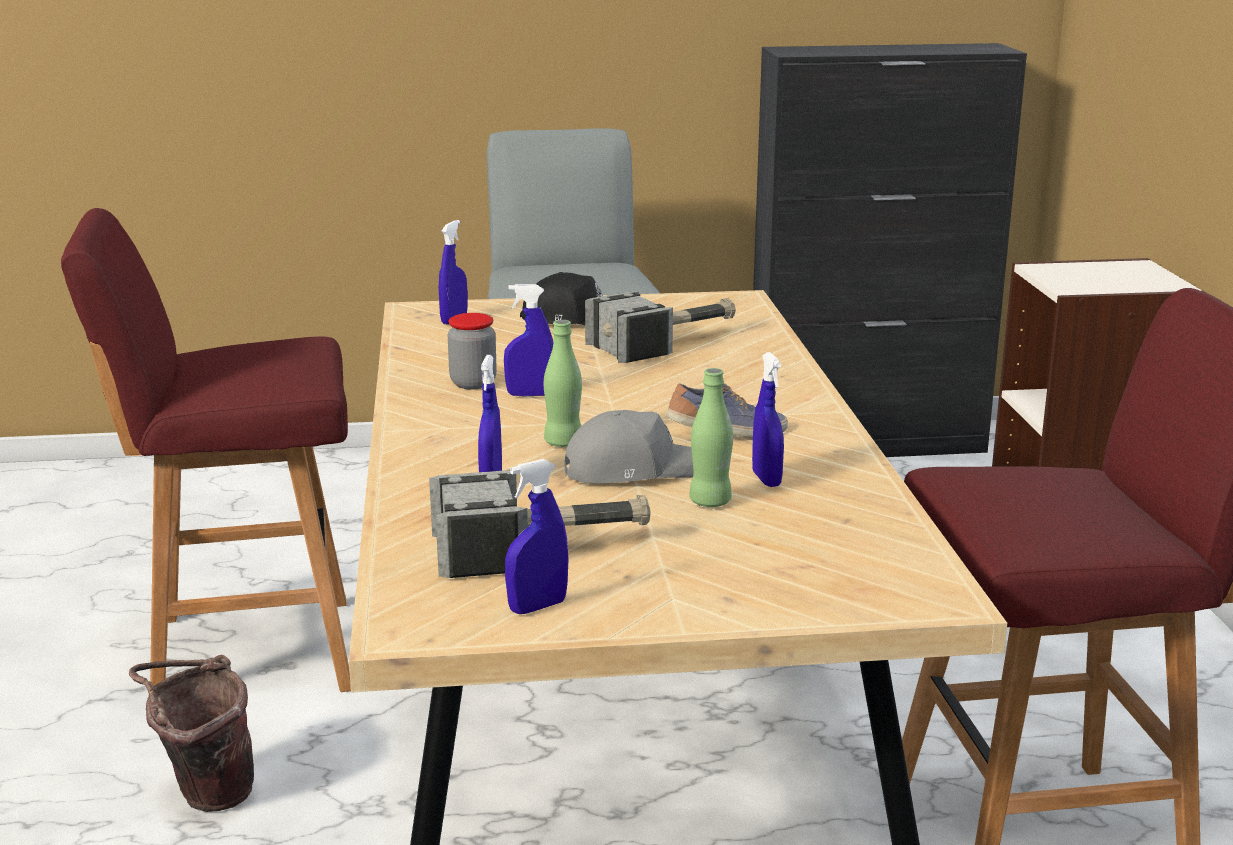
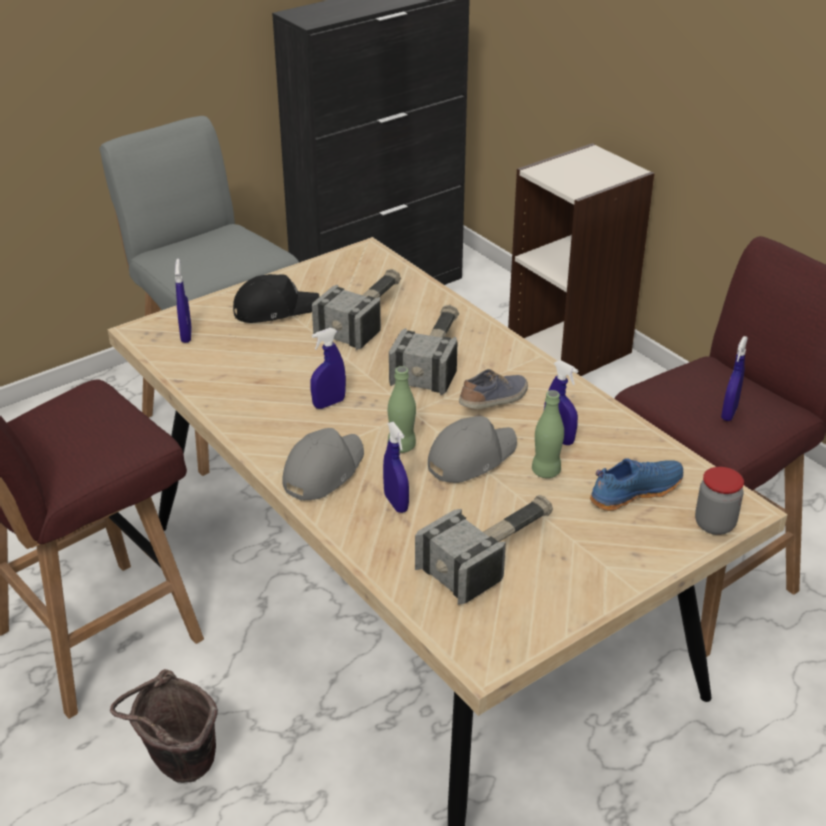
camera: 30 degrees left, 15 degrees up
(447, 440) = (323, 471): none -> grey cap
(473, 383) = (276, 404): jar -> jar (714, 524)
(537, 607) = (540, 606): blue spray bottle -> blue spray bottle (729, 413)
(701, 387) = (433, 358): none -> hammer
(804, 546) = (634, 491): none -> blue shoe

